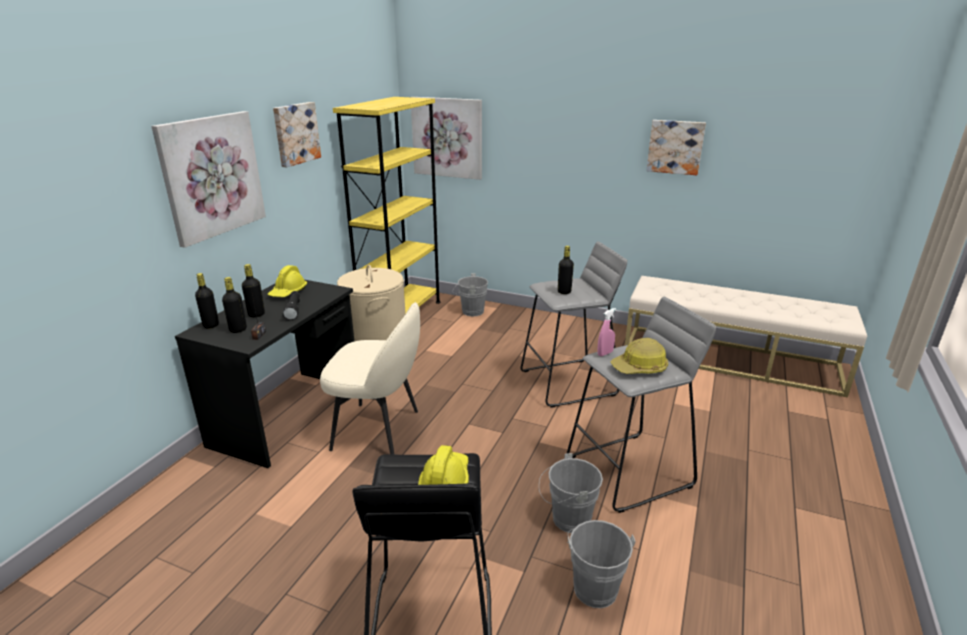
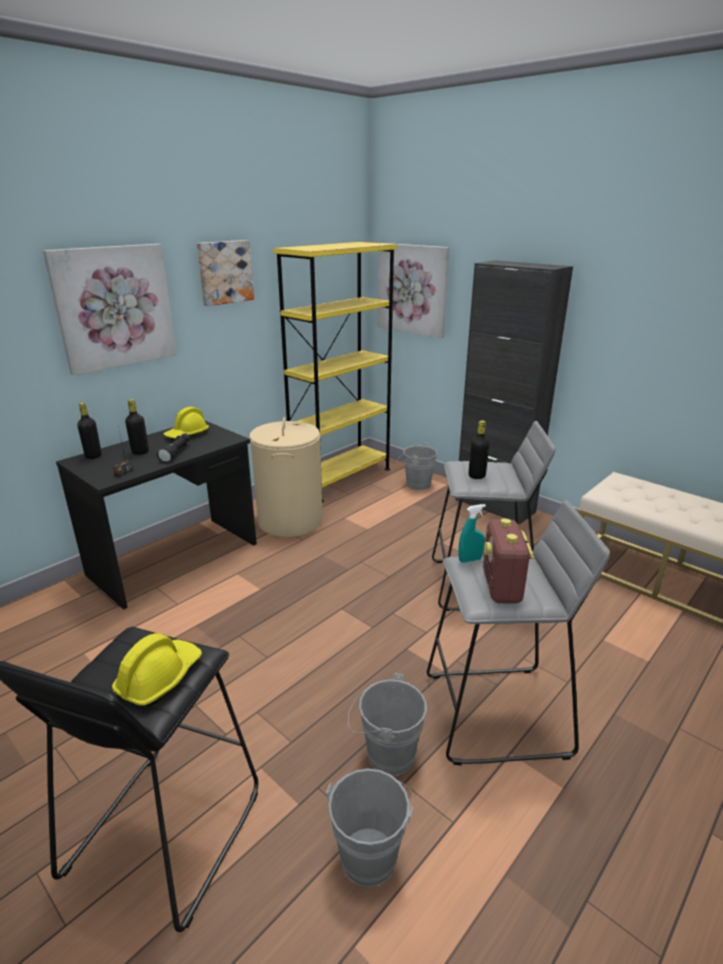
camera: 20 degrees right, 0 degrees up
(238, 329) = (111, 464): black bottle -> none
(378, 430) = (246, 594): beige chair -> none
(545, 319) = (495, 506): none -> black cabinet
(605, 353) = (470, 560): pink spray bottle -> turquoise spray bottle
(640, 368) = (502, 587): hard hat -> radio
(675, 147) = (672, 312): picture -> none

